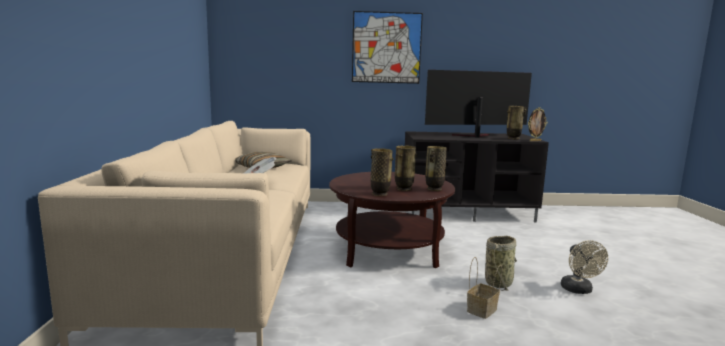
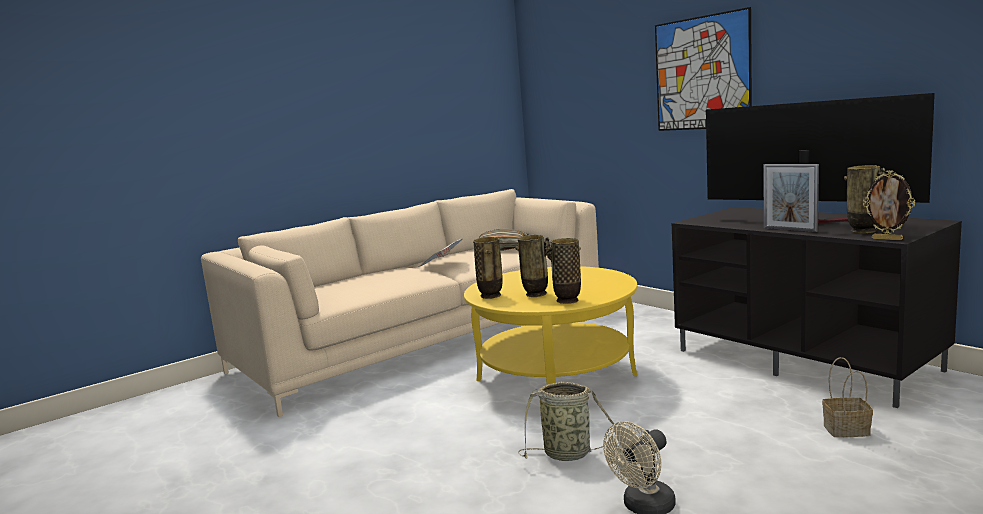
camera: 55 degrees right, 0 degrees up
(388, 250) = (555, 377): brown coffee table -> yellow coffee table
(482, 311) = (472, 467): basket -> basket (845, 430)
(483, 139) = (790, 229): none -> picture frame

